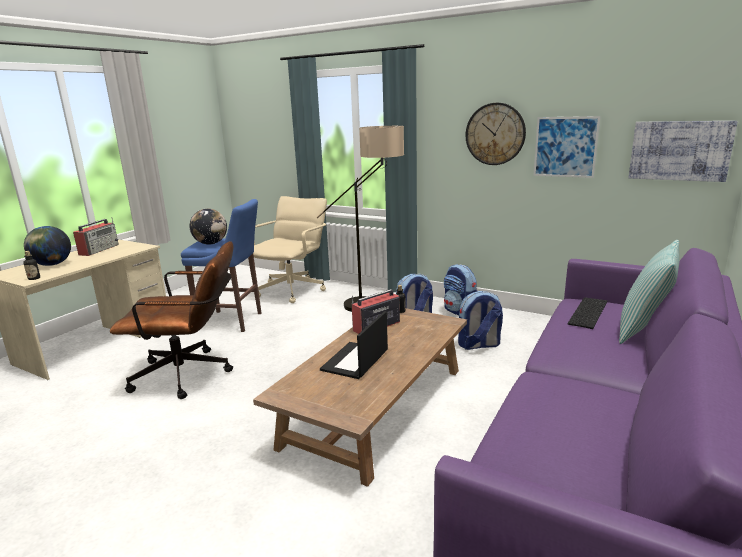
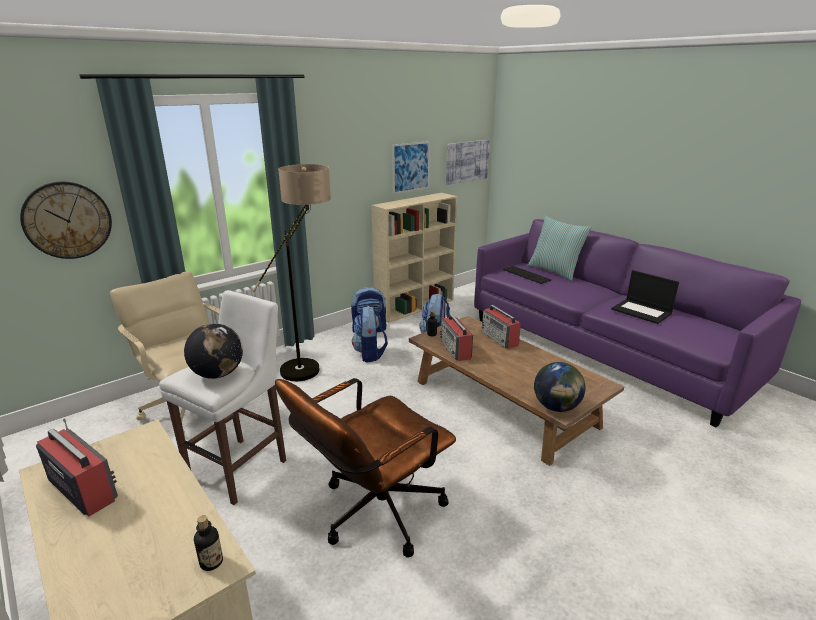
camera: 70 degrees left, 5 degrees up
(52, 264) = (123, 549): globe -> globe (556, 407)
(191, 374) = (372, 515): brown office chair -> brown office chair turned 150 degrees counterclockwise
(233, 321) = (241, 467): blue stool -> white stool
(355, 361) = (517, 370): laptop -> laptop (642, 311)
(422, 343) = (500, 339): none -> radio
(495, 134) = (363, 162): wall clock -> wall clock (67, 220)
(542, 320) = (415, 307): none -> beige bookcase

